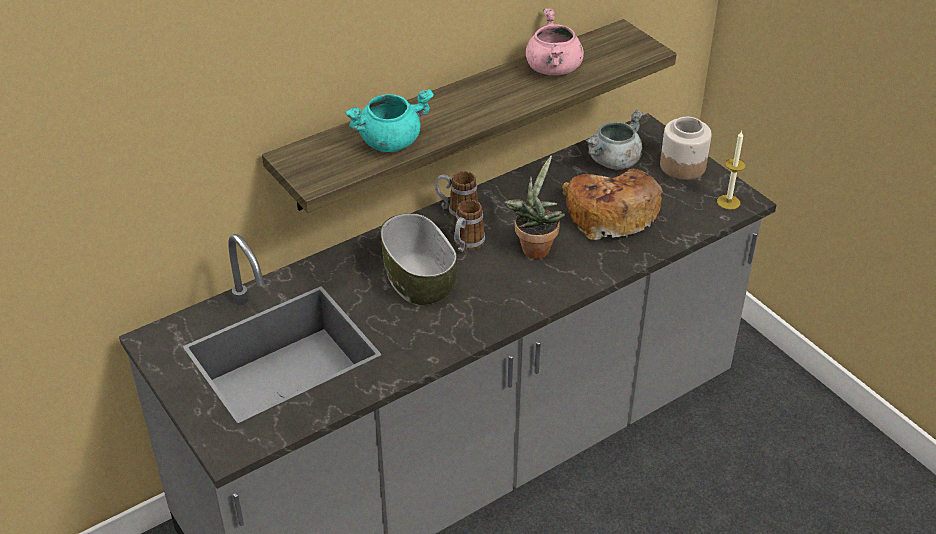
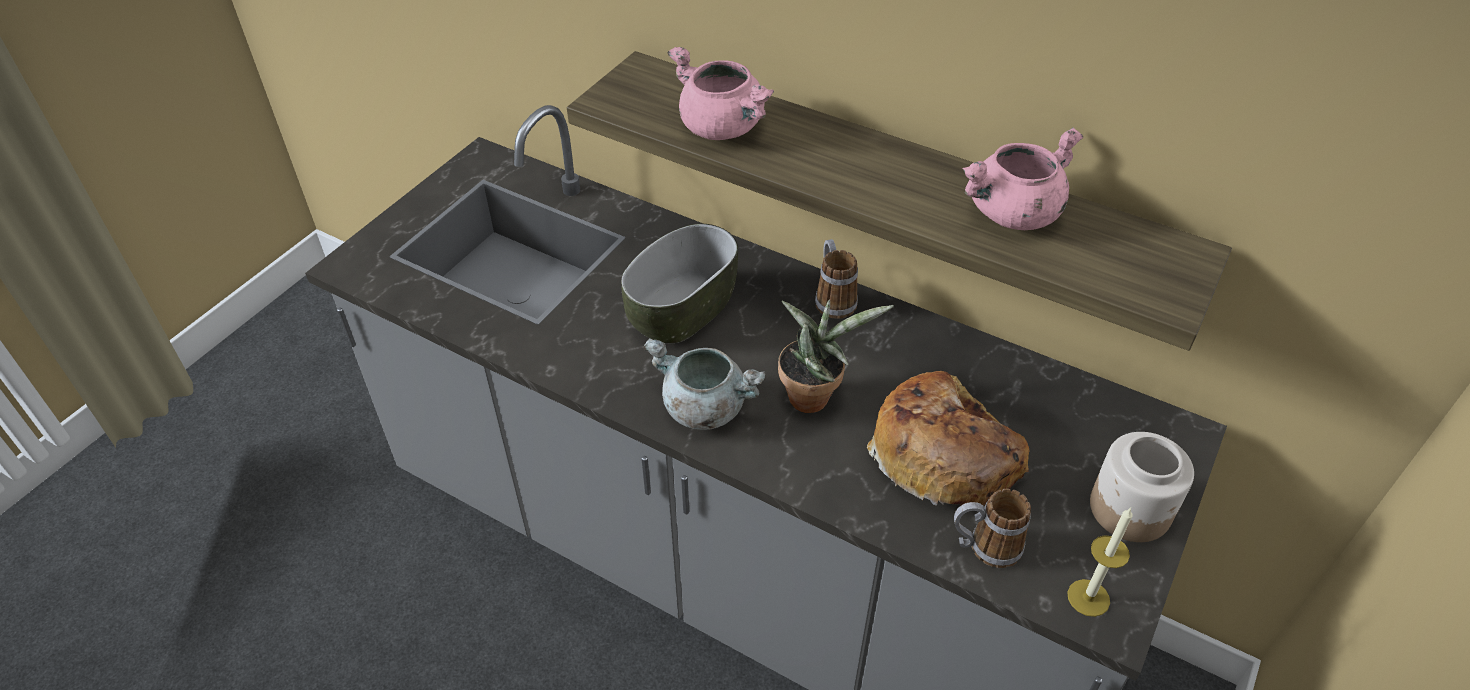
camera: 65 degrees right, 5 degrees up
(390, 141) = (723, 127): turquoise cooking pot -> pink cooking pot
(466, 245) = (773, 329): mug -> mug (984, 547)
(613, 162) = (1067, 421): grey cooking pot -> grey cooking pot (703, 408)

